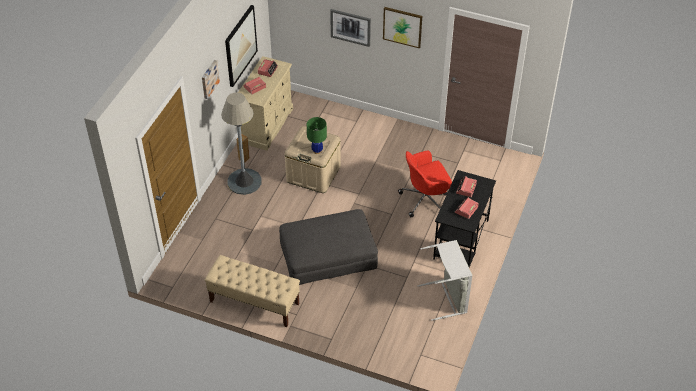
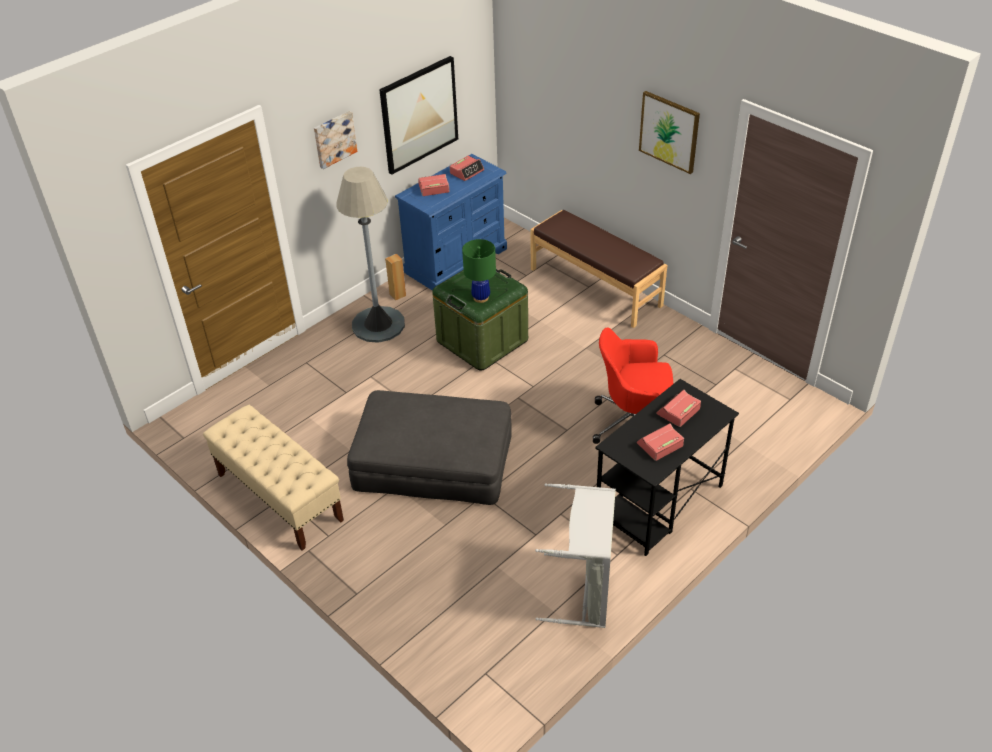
camera: 25 degrees right, 5 degrees down
(266, 125) = (456, 260): beige dresser -> blue dresser
(313, 174) = (482, 340): beige storage box -> green storage box
(350, 27) = (597, 125): picture -> none
(360, 120) = (596, 287): none -> brown bench

